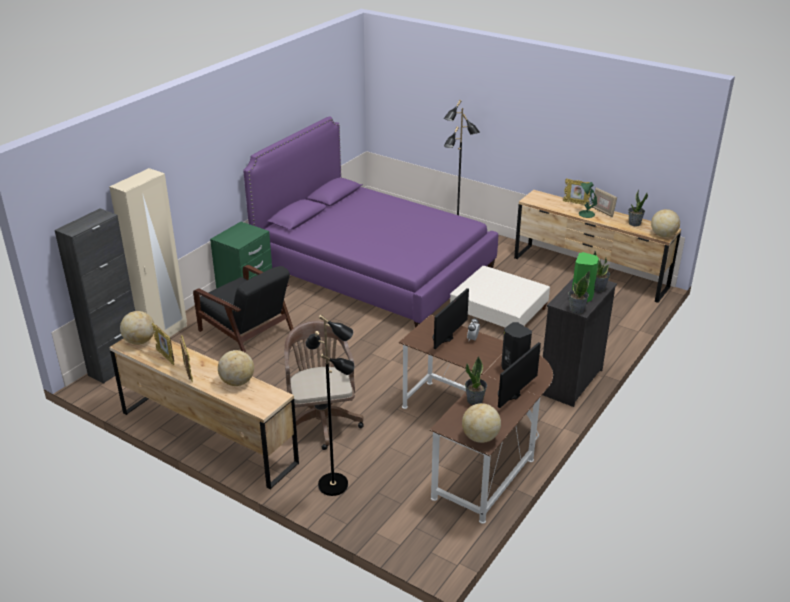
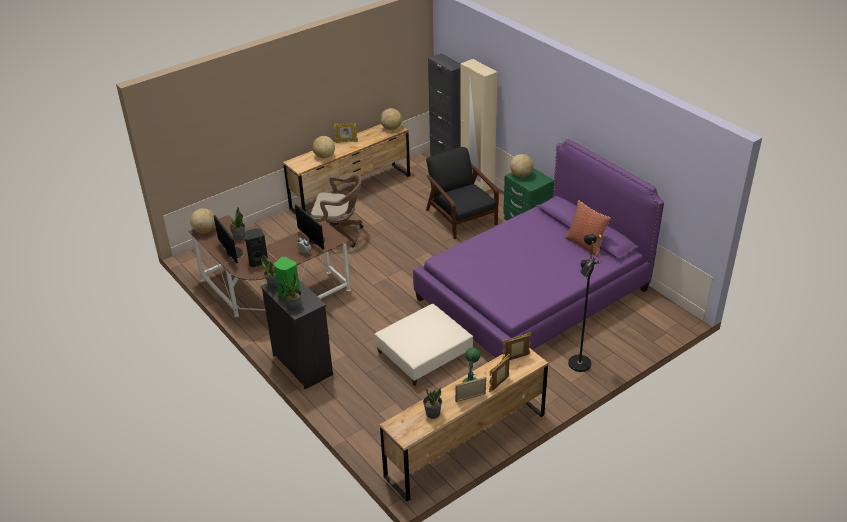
camera: 110 degrees right, 5 degrees up
(166, 357) = (367, 136): picture frame -> picture frame (516, 358)
(247, 333) = (460, 216): black armchair -> black armchair turned 90 degrees clockwise
(334, 484) = (276, 231): black floor lamp -> none
(342, 204) = (586, 244): none -> pillow
(663, 235) = (397, 426): globe -> globe (521, 175)

